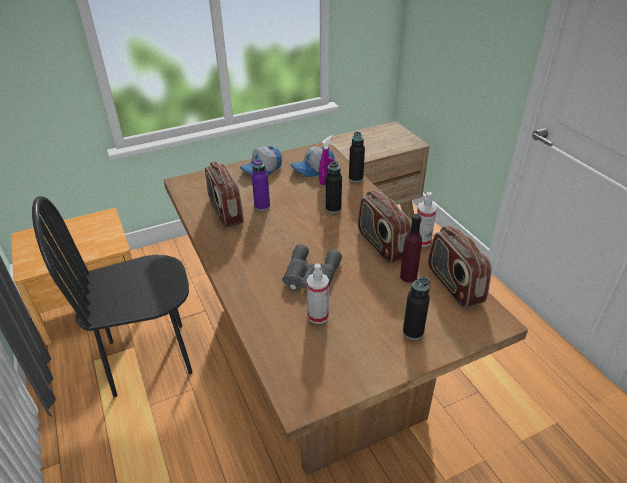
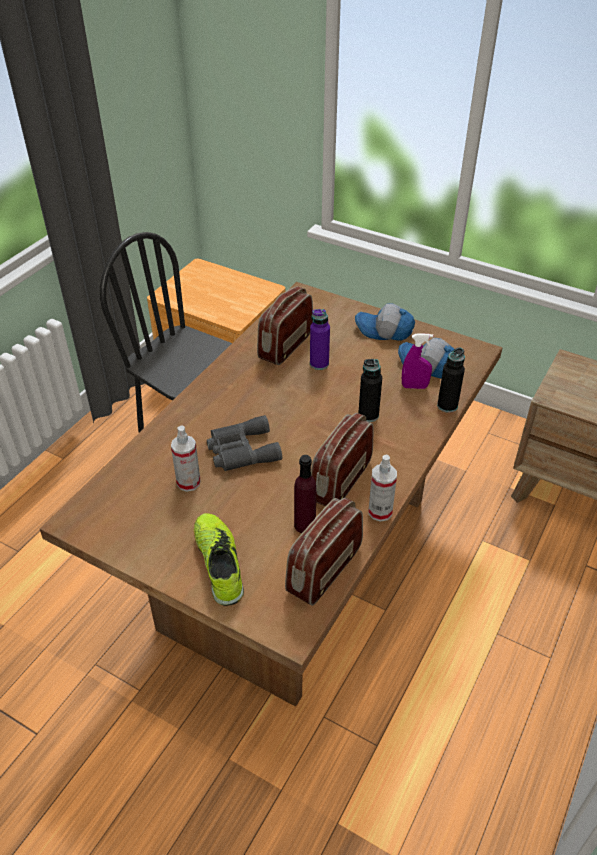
camera: 55 degrees right, 5 degrees up
(413, 332) = (219, 563): black bottle -> shoe

